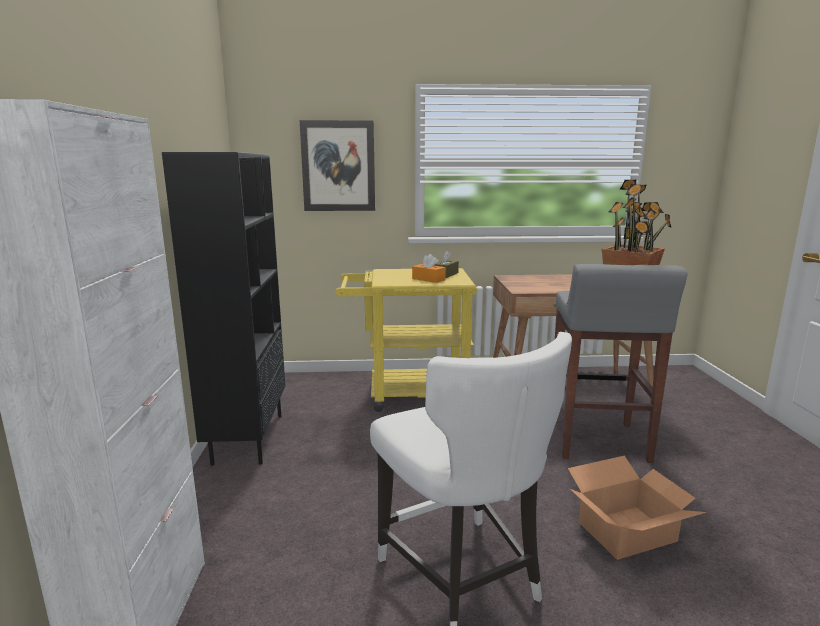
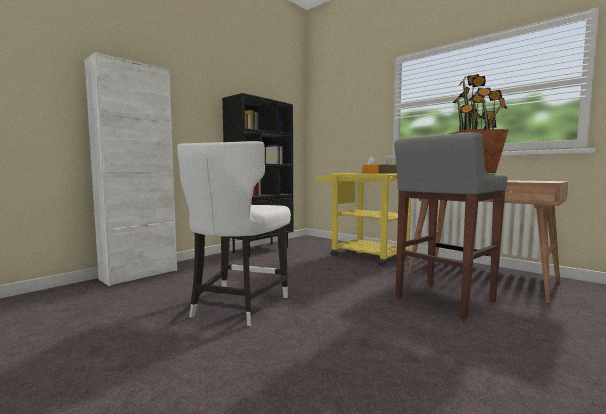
camera: 45 degrees right, 10 degrees down
(338, 166) = (352, 114): picture -> none
(628, 532) = (359, 332): cardboard box -> none

